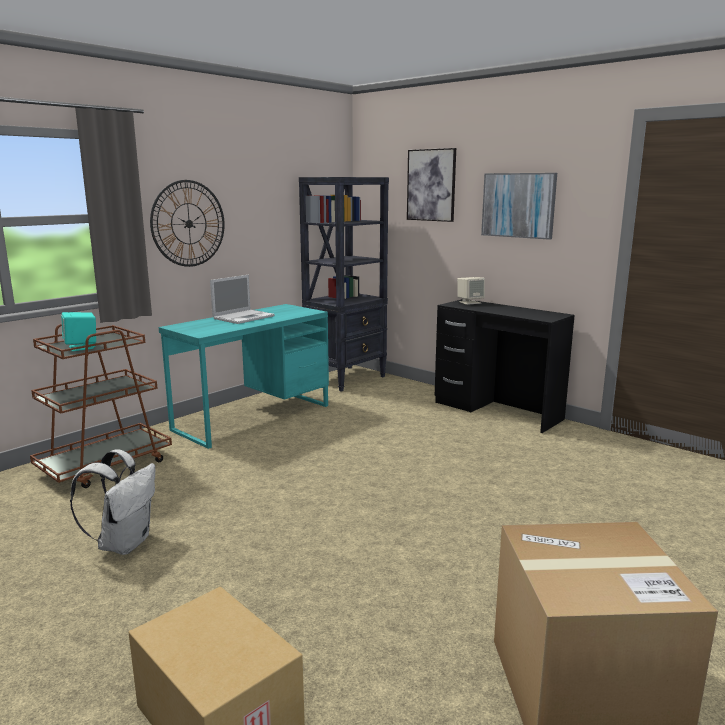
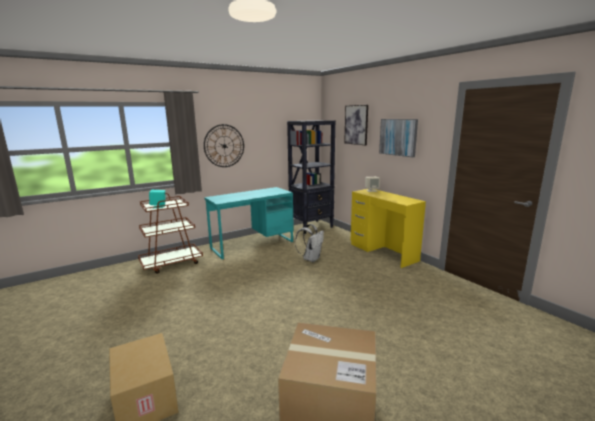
camera: 15 degrees right, 0 degrees up
(124, 543) = (157, 303): white backpack -> white backpack (311, 259)
(244, 317) = (248, 193): laptop -> none
(497, 410) = (383, 252): black desk -> yellow desk

